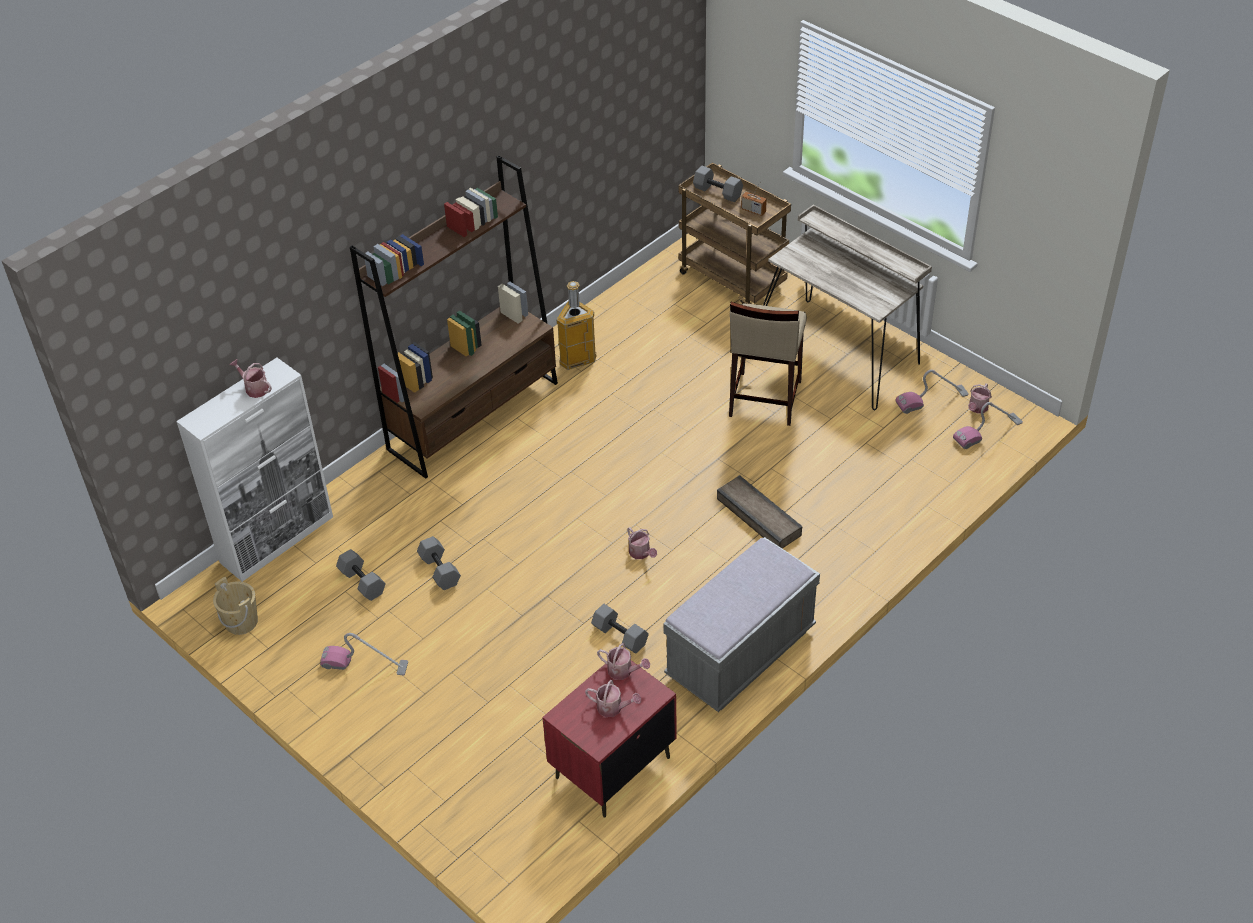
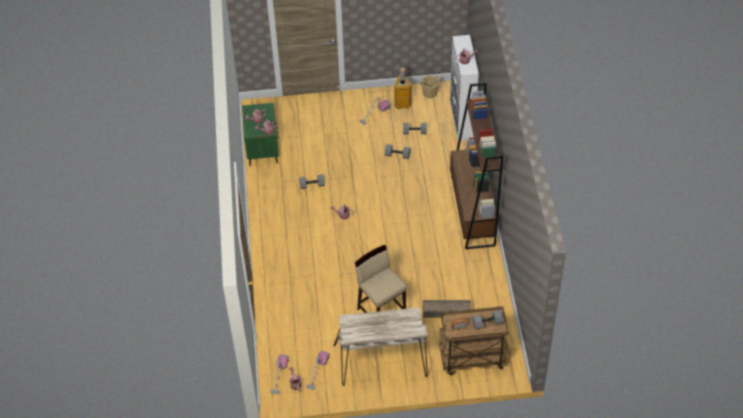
camera: 130 degrees right, 5 degrees up
(576, 359) = (473, 265): trash can -> trash can (402, 103)
(612, 768) = (263, 149): red nightstand -> green nightstand
(740, 654) = (267, 212): grey bench -> none
(758, 517) = (321, 262): crate -> crate (446, 310)

